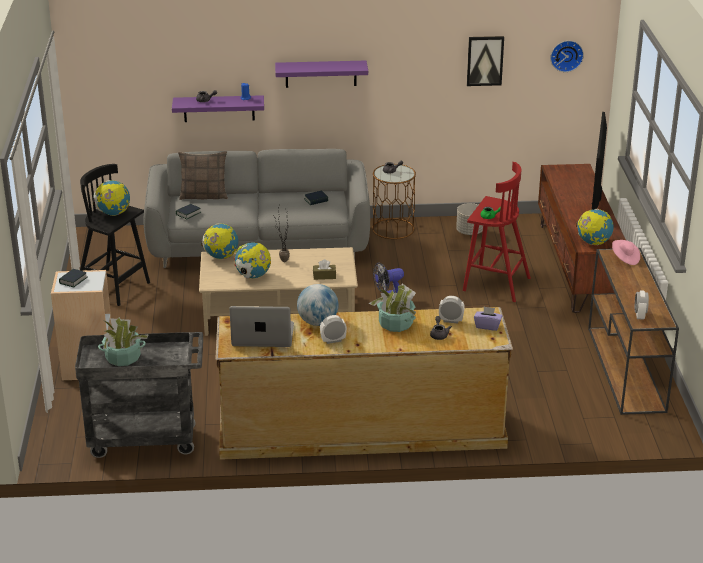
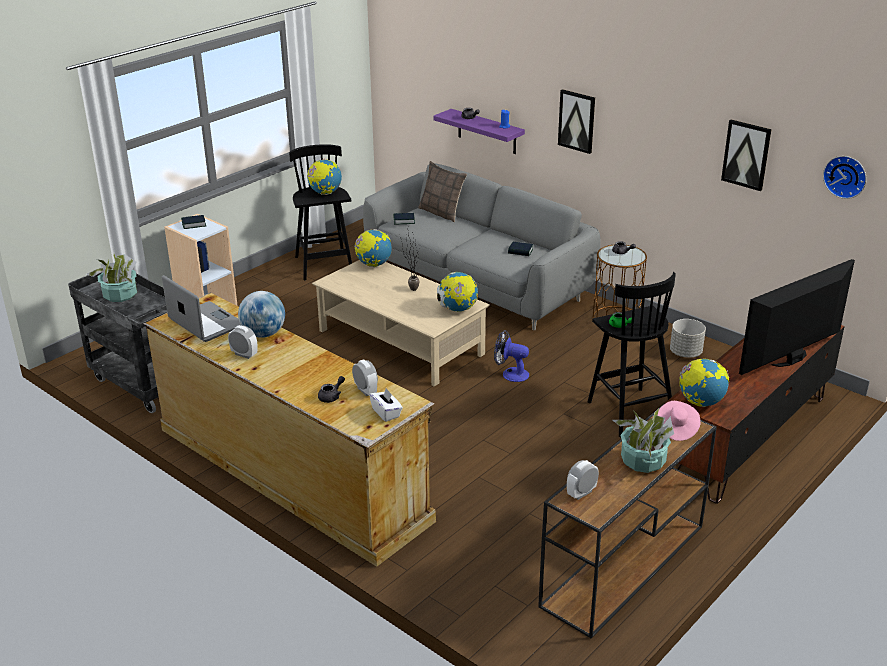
camera: 45 degrees right, 0 degrees up
(253, 276) = (368, 290): globe -> globe (457, 309)
(321, 74) = (577, 121): purple shelf -> picture
(324, 276) = (421, 316): brown tissue box -> none
(396, 324) = (316, 368): potted plant -> potted plant (643, 461)
(487, 326) = (386, 413): purple tissue box -> white tissue box
(494, 283) = (628, 410): red stool -> black stool

